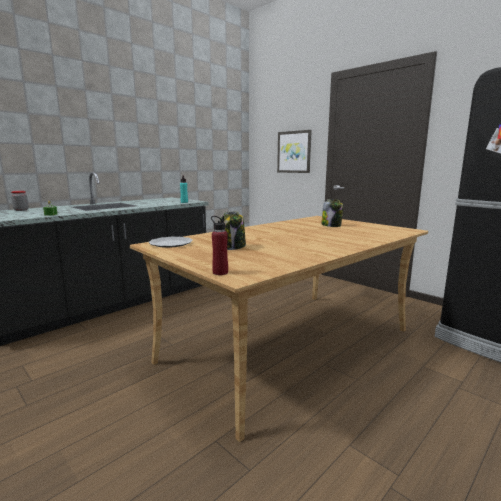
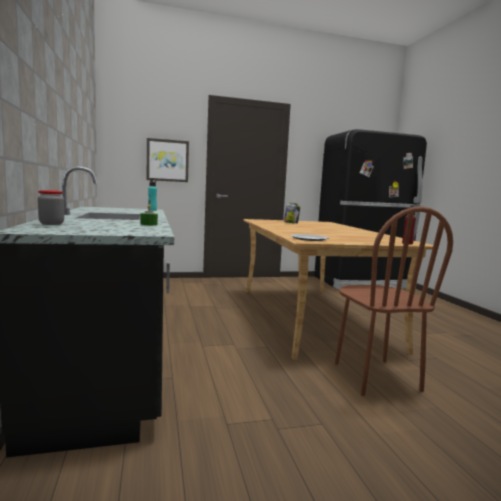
camera: 60 degrees left, 5 degrees down
(141, 419) = (375, 376): none -> brown chair
(233, 247) = (339, 236): jar -> none

